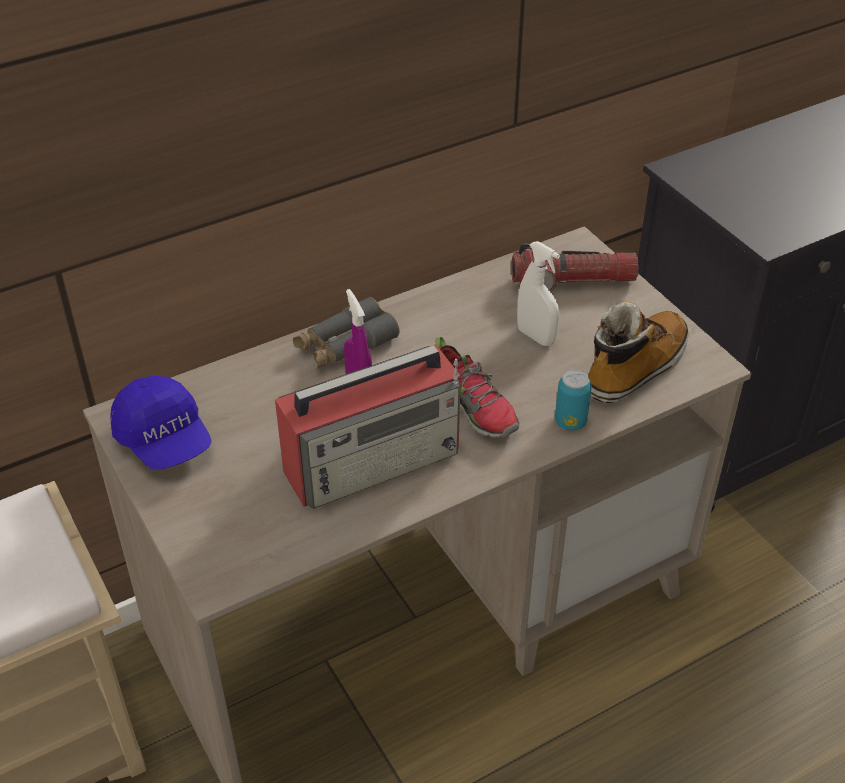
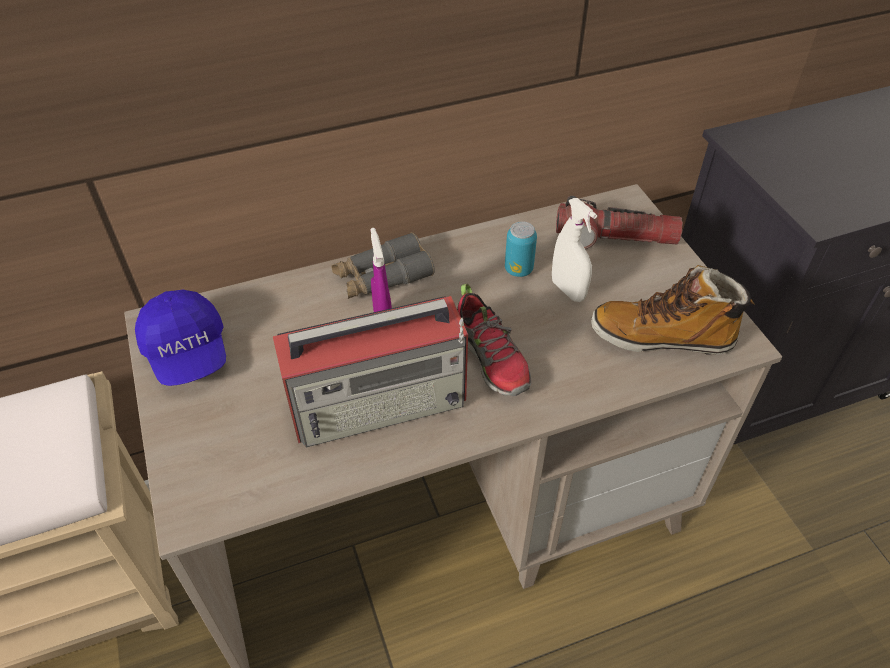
camera: 10 degrees right, 5 degrees up
(570, 422) = (585, 386): can -> can (518, 269)
(636, 368) = (662, 337): boot -> boot turned 135 degrees counterclockwise

